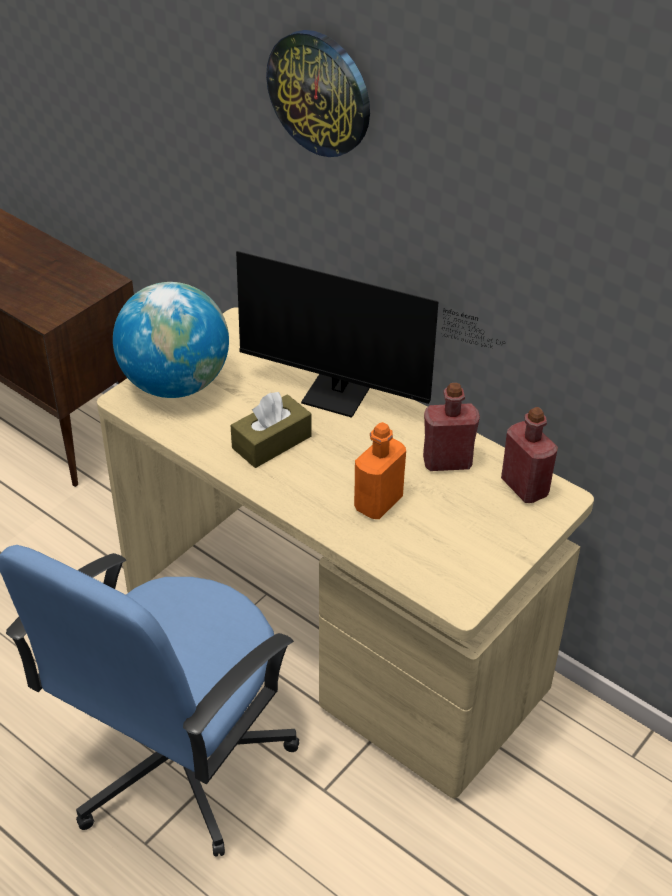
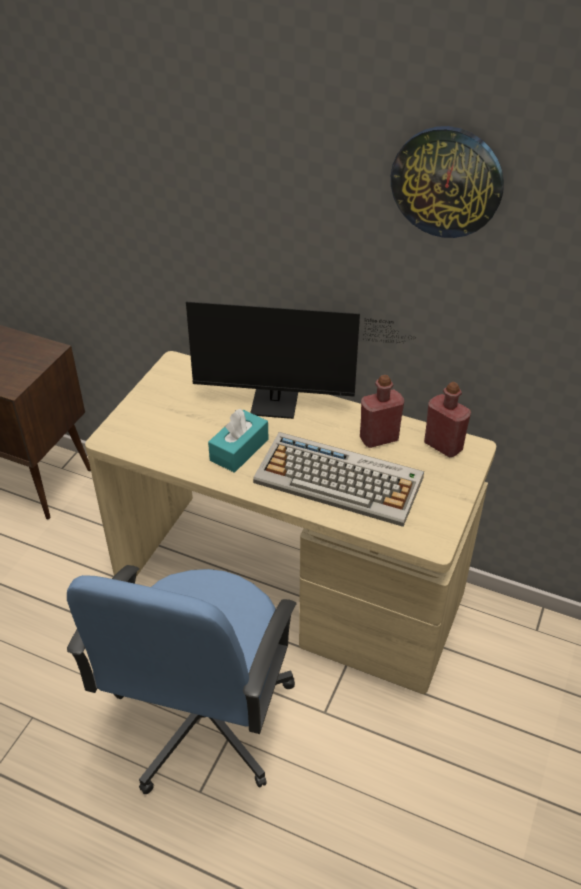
camera: 15 degrees left, 0 degrees up
(175, 384) = (144, 419): globe -> none
(271, 442) = (239, 450): brown tissue box -> turquoise tissue box
(320, 93) = (236, 163): wall clock -> wall clock (447, 182)
(378, 503) = (340, 480): orange bottle -> keyboard

